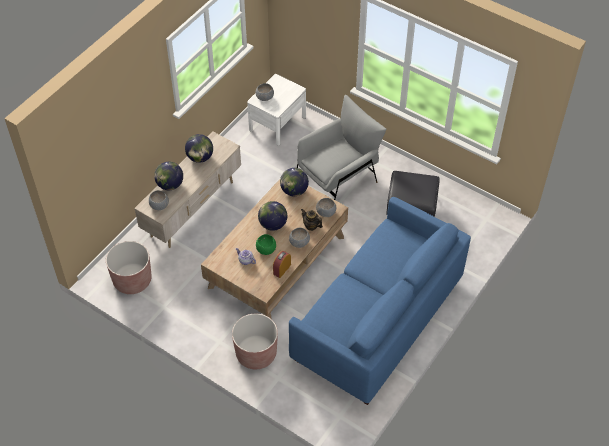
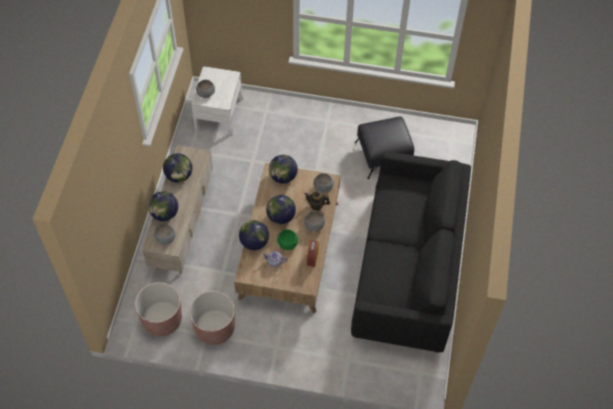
camera: 25 degrees left, 5 degrees up
(237, 238) = (254, 242): none -> globe
(256, 353) = (316, 345): brown planter -> brown planter (214, 328)
(338, 179) = (303, 148): grey armchair -> none
(377, 320) = (407, 270): blue sofa -> black sofa

